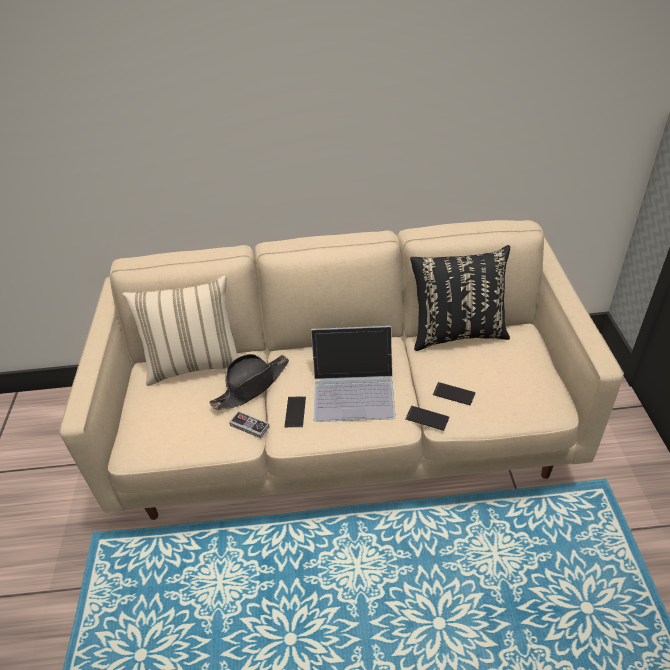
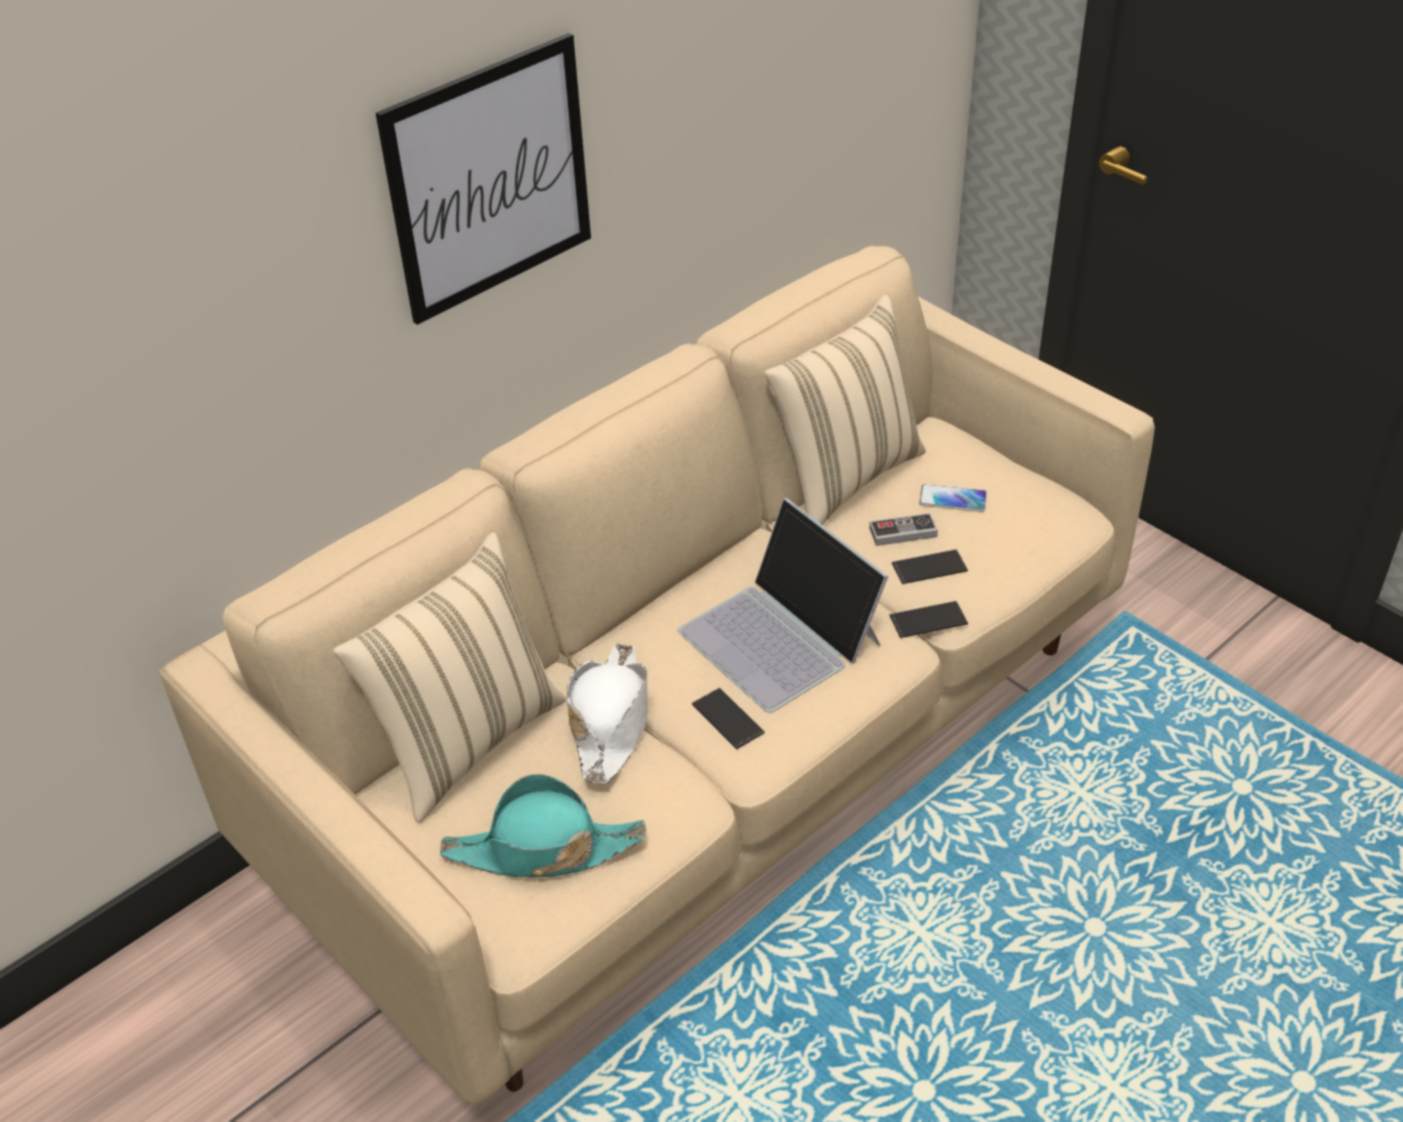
camera: 40 degrees left, 0 degrees up
(173, 423) = (543, 849): none -> turquoise hat
(249, 426) = (679, 779): game controller -> game controller (903, 532)
(252, 386) = (611, 720): black hat -> white hat
(297, 111) = (489, 179): none -> picture
(354, 389) = (781, 636): laptop -> laptop turned 90 degrees clockwise
(457, 332) = (843, 478): black pillow -> beige pillow
(499, 368) = (952, 499): none -> phone

